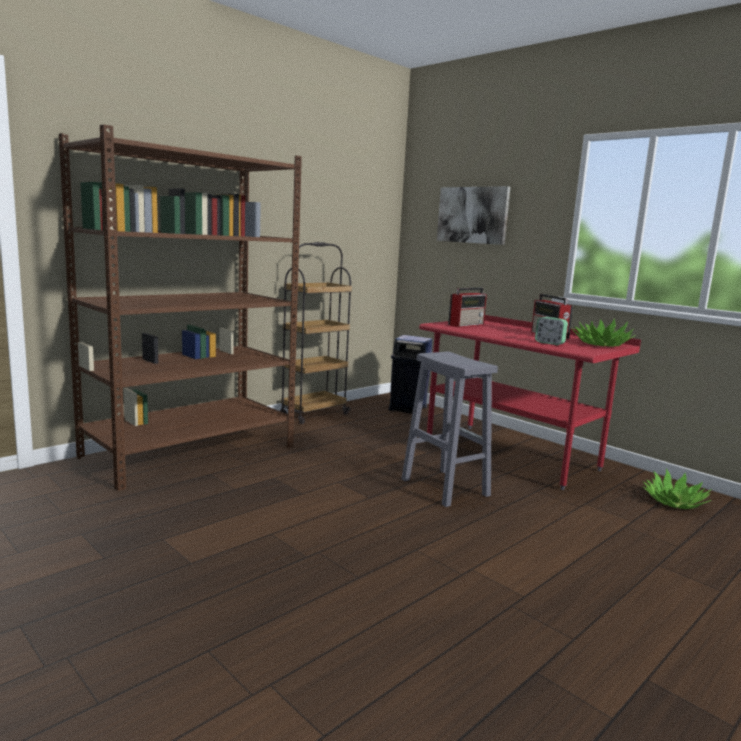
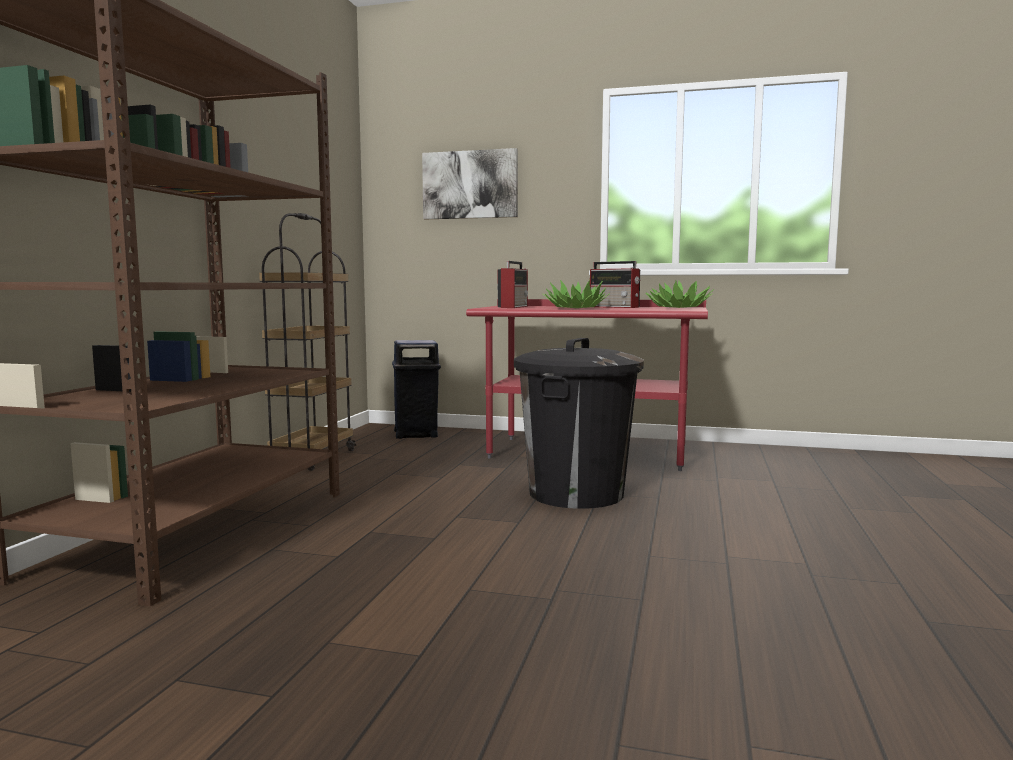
camera: 30 degrees left, 5 degrees down
(443, 487) = (575, 493): grey stool -> black trash can
(549, 343) = (638, 309): alarm clock -> none
(674, 502) = (775, 460): potted plant -> potted plant (575, 308)

